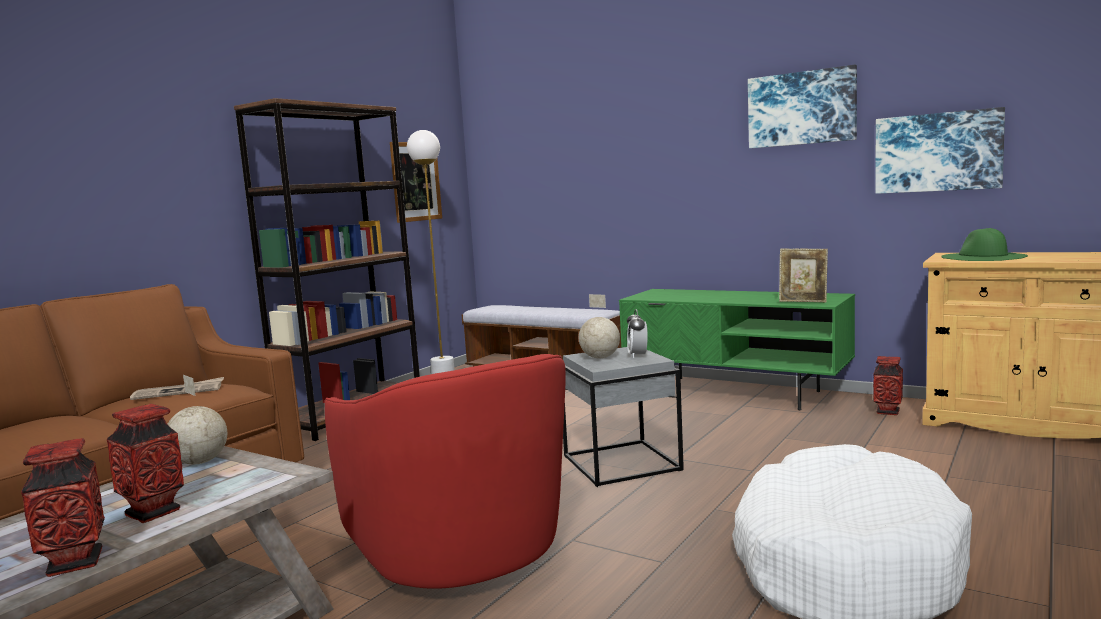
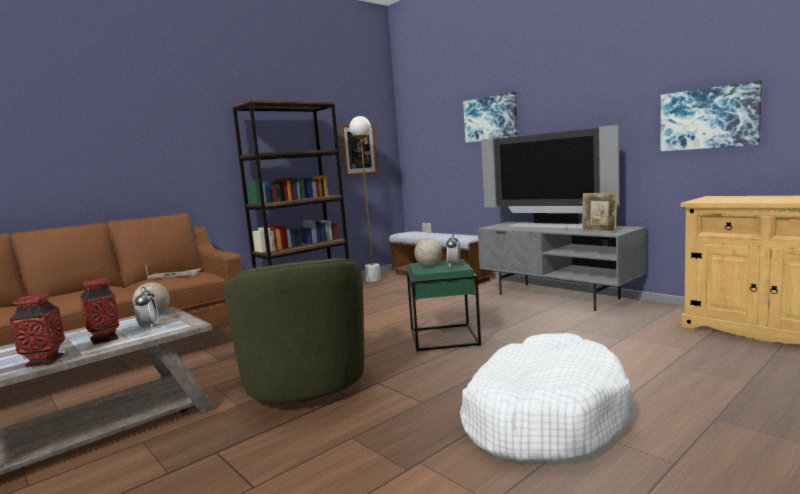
camera: 15 degrees right, 0 degrees up
(215, 483) = (148, 326): none -> alarm clock
(460, 555) = (305, 385): red armchair -> green armchair
(623, 463) = (445, 338): grey side table -> green side table
(724, 295) = (550, 226): none -> television
(736, 392) = (558, 296): green tv stand -> grey tv stand
(801, 108) = (608, 89): picture -> picture (491, 118)
(887, 412) = (661, 315): vase -> none
(982, 256) = (734, 199): green hat -> none

